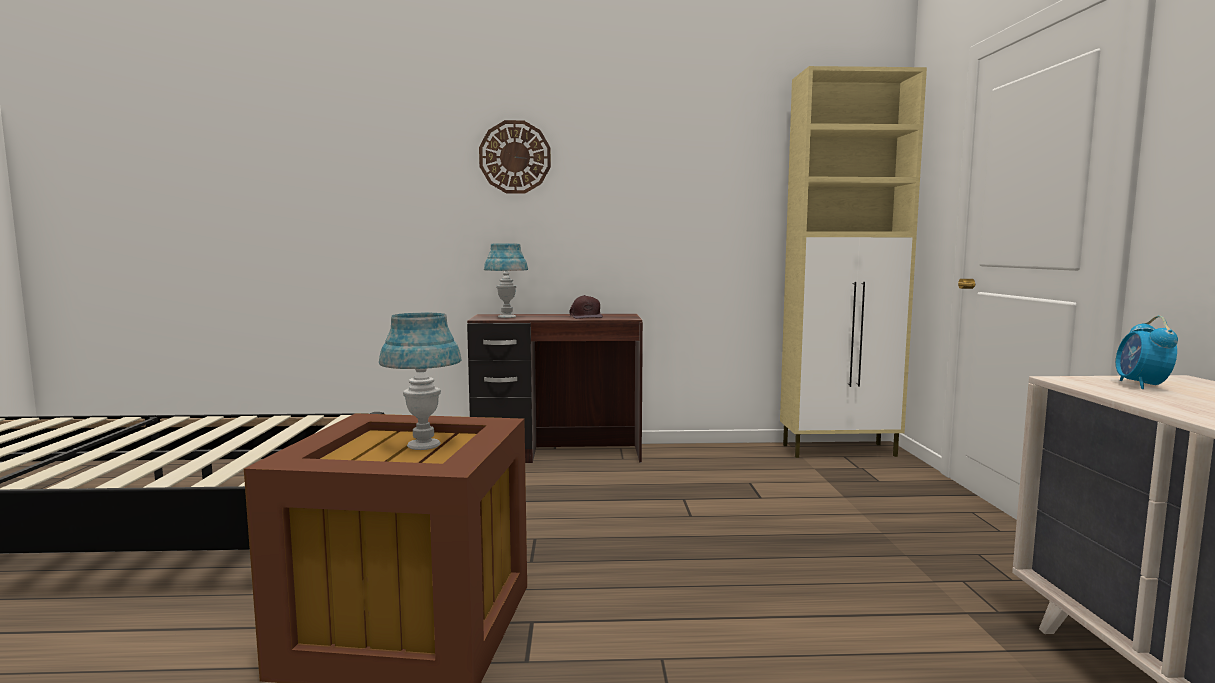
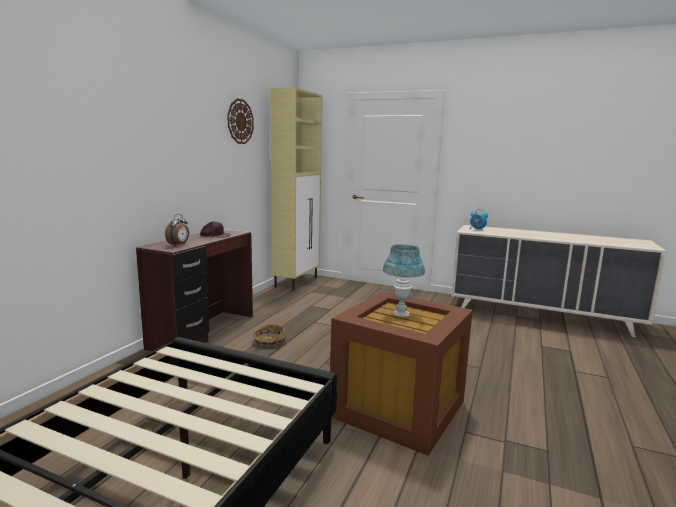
camera: 65 degrees left, 5 degrees up
(507, 317) = (179, 245): blue table lamp -> alarm clock
(515, 157) = (150, 119): wall clock -> wall clock (240, 121)
(569, 490) = (269, 342): none -> basket

